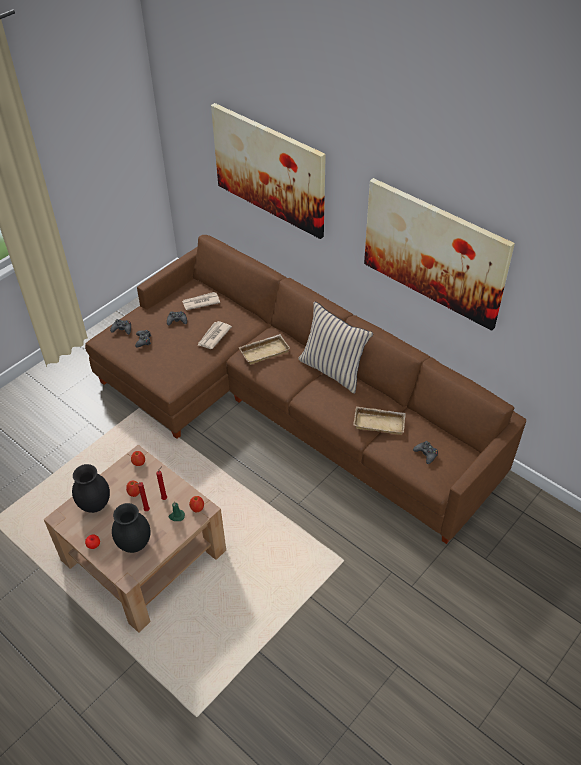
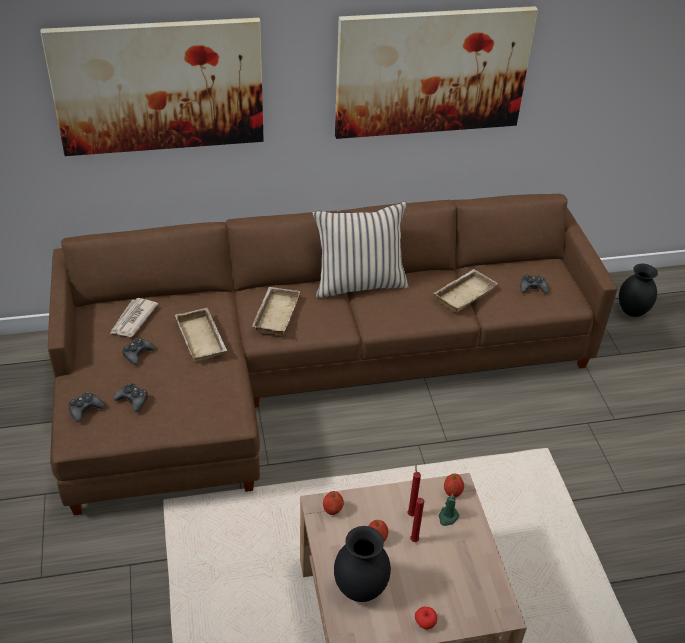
camera: 55 degrees left, 5 degrees down
(134, 544) = (456, 579): black vase -> black vase (631, 312)
(213, 336) = (203, 339): newspaper -> beige tray

